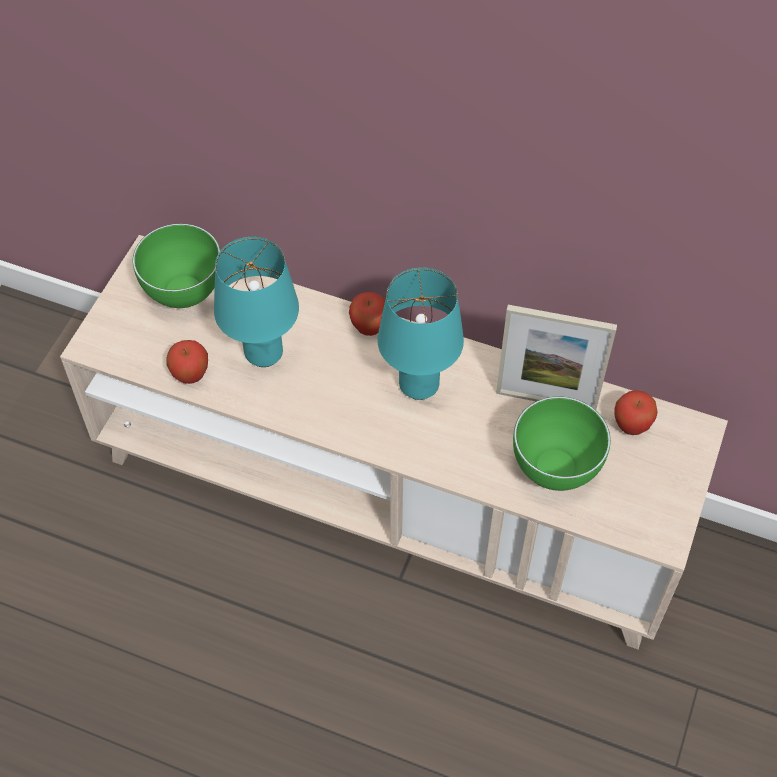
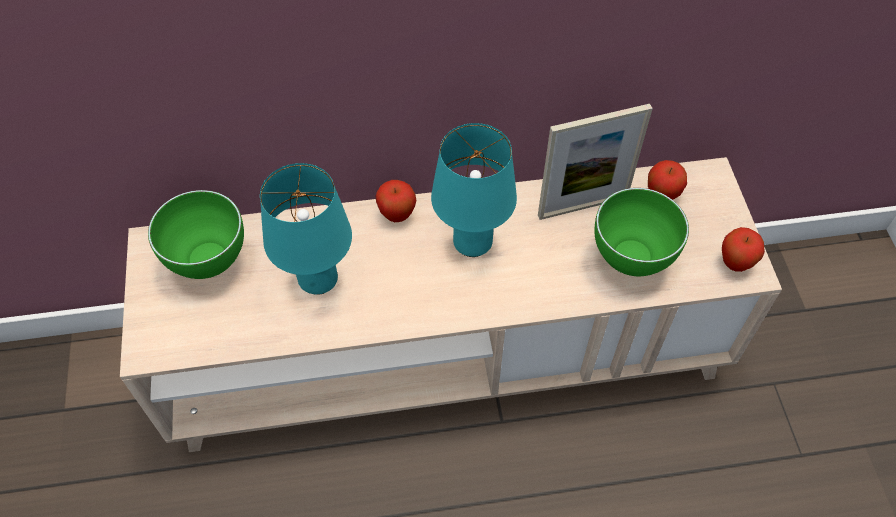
camera: 30 degrees left, 0 degrees up
(190, 376) = (263, 332): apple -> apple (735, 263)

